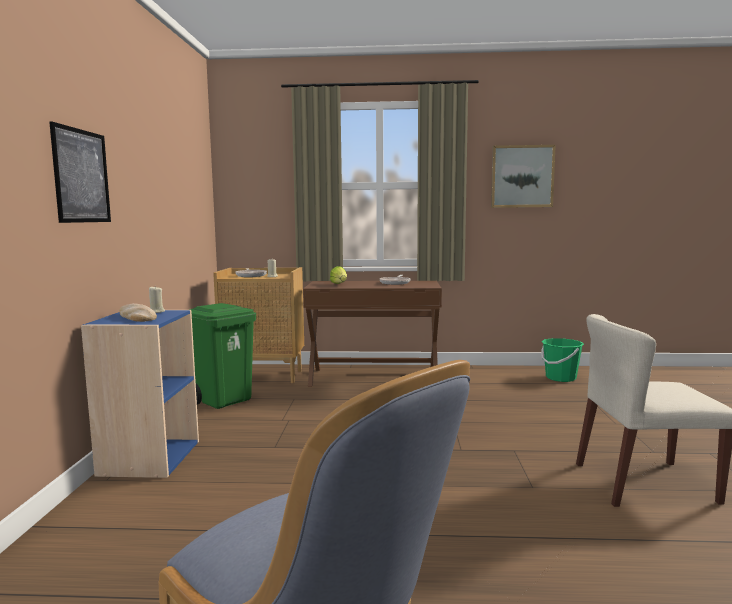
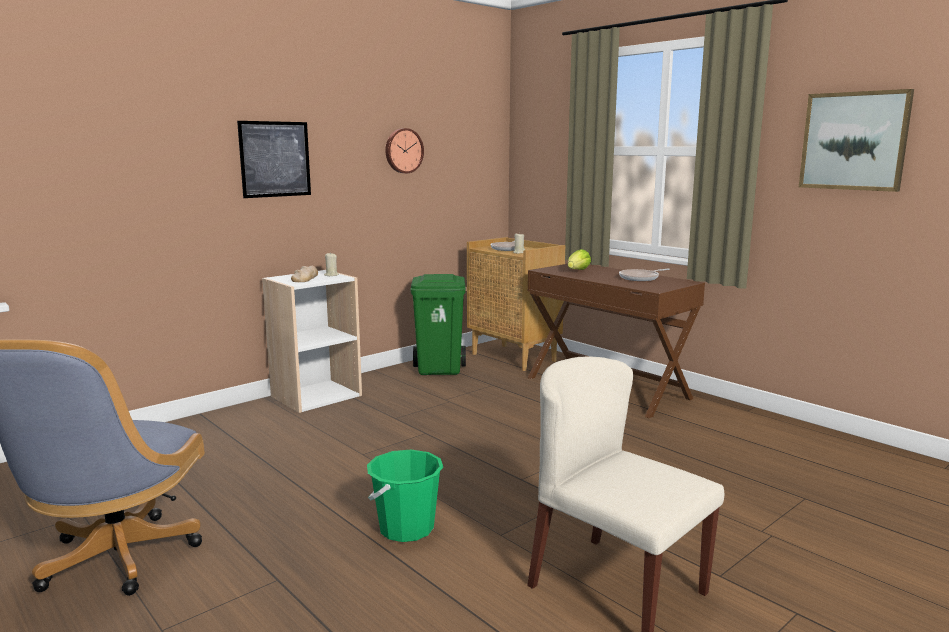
camera: 45 degrees right, 5 degrees up
(149, 457) = (317, 395): blue bookcase -> white bookcase
(163, 179) = (403, 150): none -> wall clock
(560, 378) = (842, 459): green bucket -> green bucket (406, 528)

